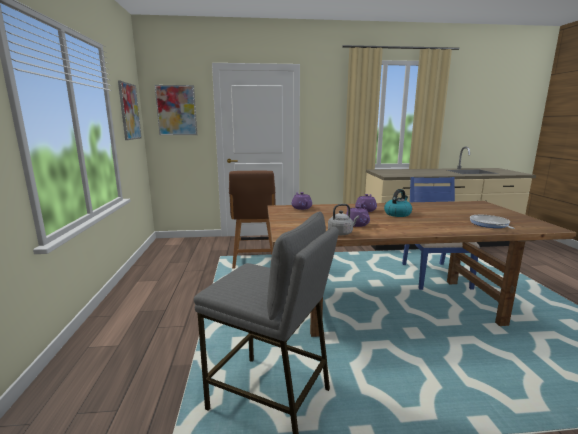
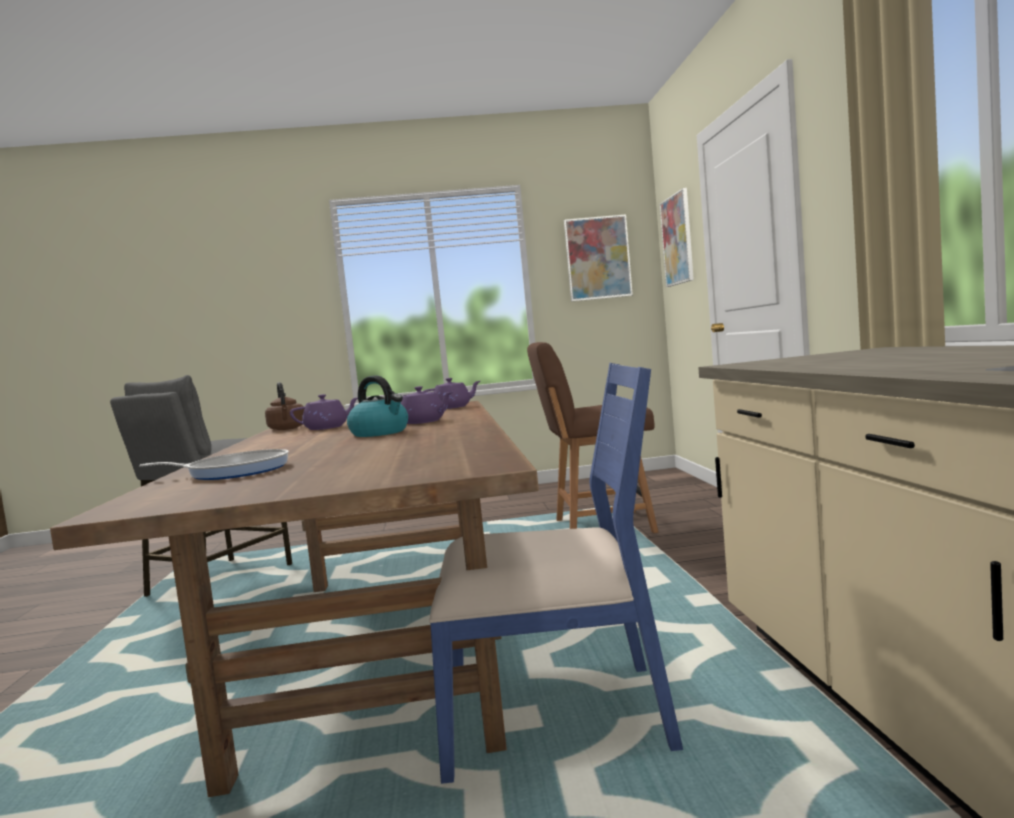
camera: 90 degrees right, 10 degrees down
(341, 233) = (287, 429): grey kettle -> brown kettle

